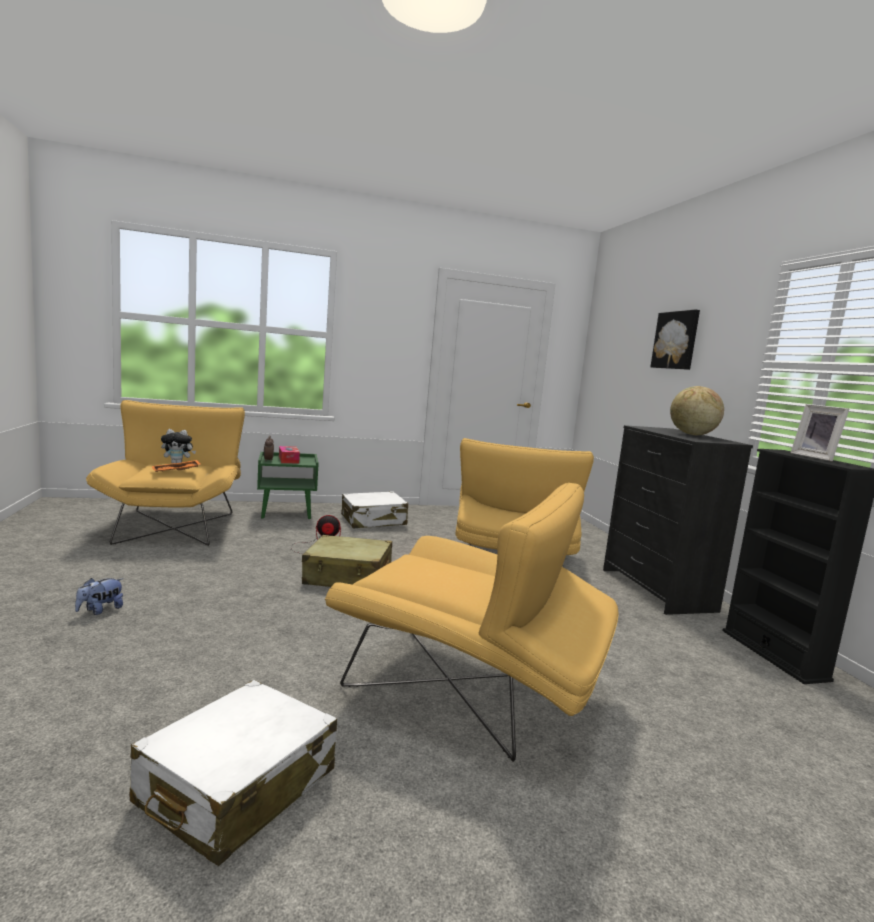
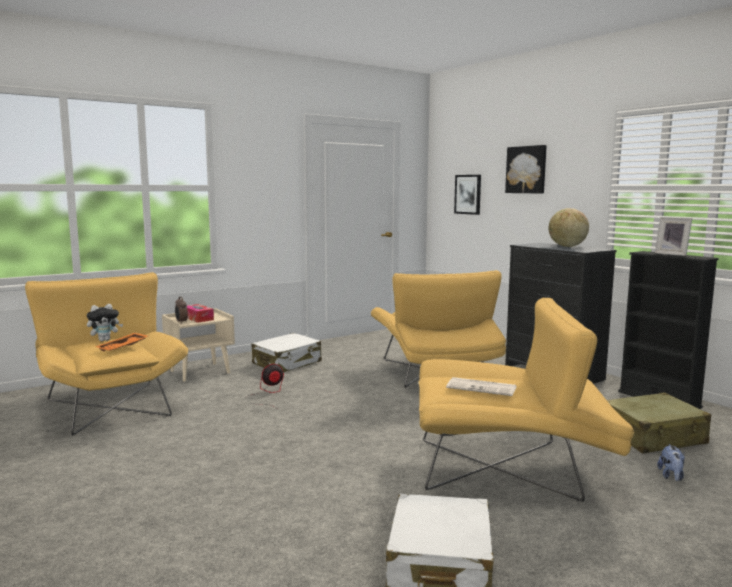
camera: 20 degrees left, 0 degrees up
(100, 610) = (155, 490): plush toy -> plush toy (671, 476)
(287, 513) = (200, 372): green nightstand -> beige nightstand
(348, 577) = (328, 414): beige suitcase -> beige suitcase (653, 436)
(439, 578) = (482, 388): none -> newspaper
(617, 368) = (468, 194): none -> picture

